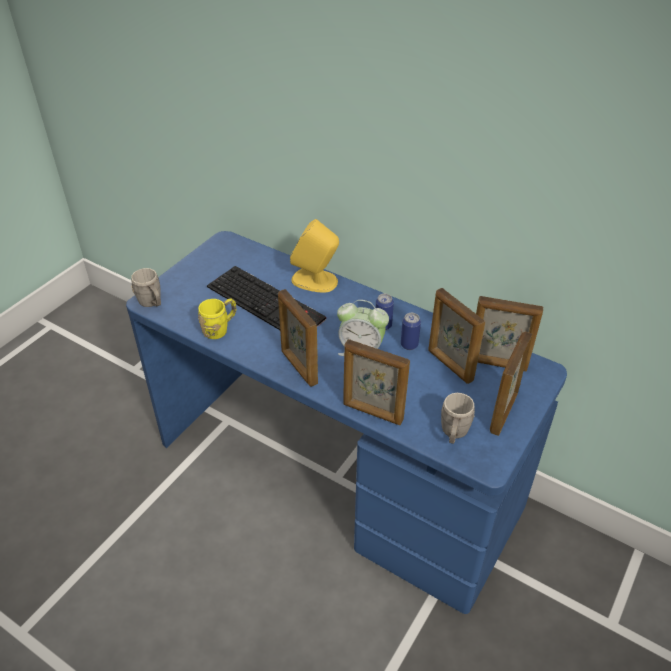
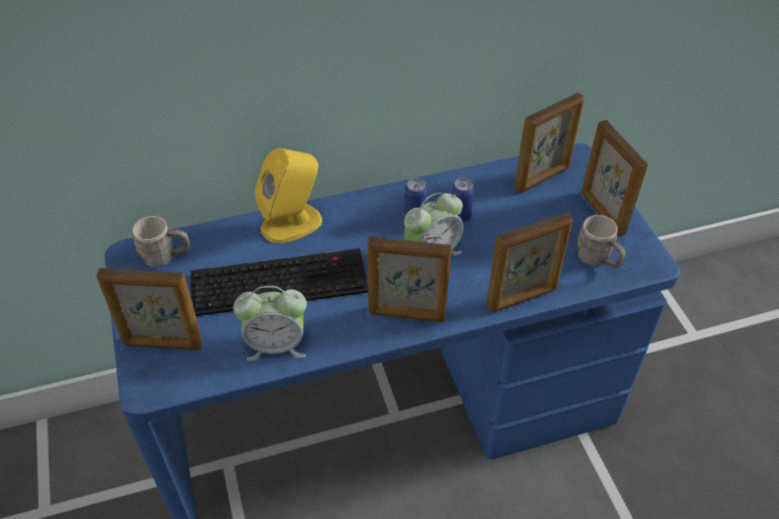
camera: 50 degrees left, 5 degrees up
(152, 303) = (157, 383): grey mug -> grey mug (166, 257)
(220, 329) = (276, 345): yellow mug -> alarm clock
(449, 365) = (514, 208): picture frame -> picture frame (163, 344)

